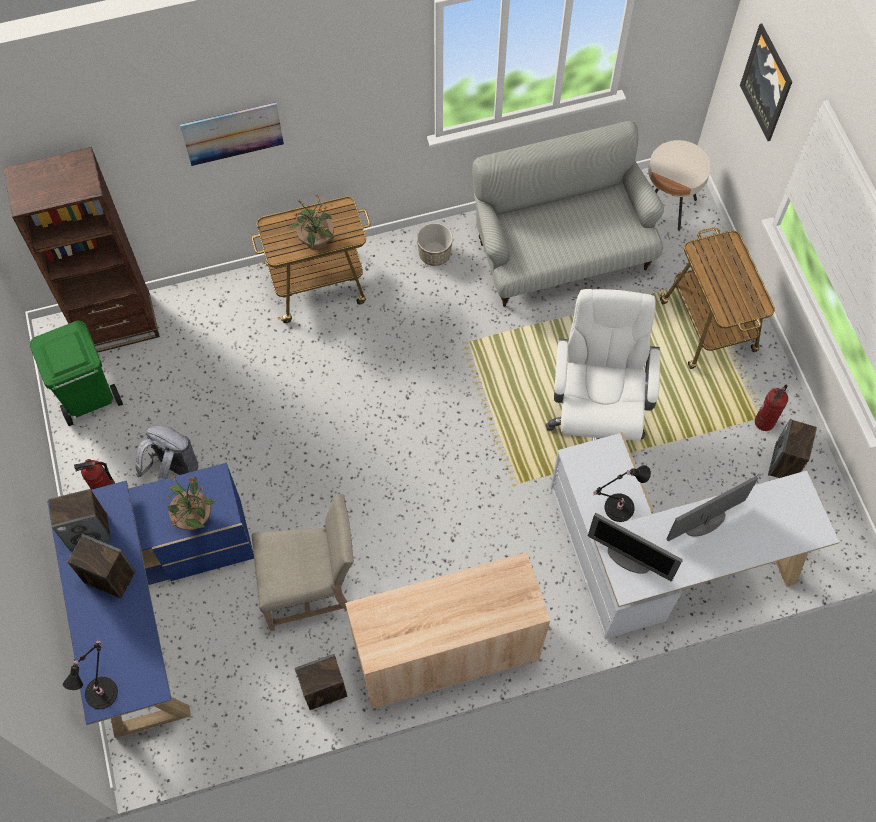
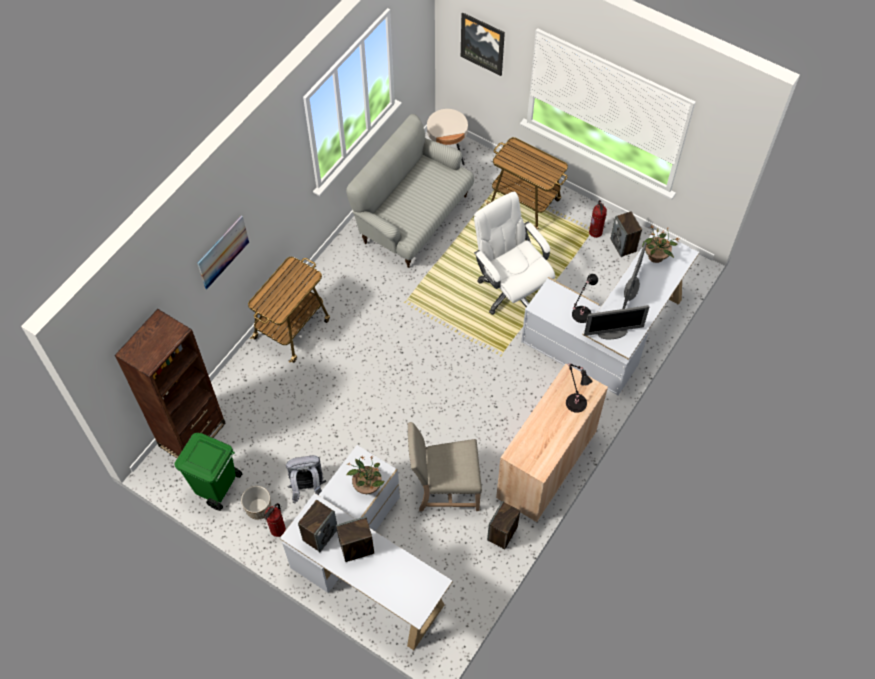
camera: 40 degrees left, 5 degrees down
(102, 690) = (411, 606): black table lamp -> black table lamp (575, 401)
(154, 605) = (367, 565): blue desk -> white desk
(311, 587) = (444, 488): beige chair -> beige chair turned 135 degrees counterclockwise
(316, 241) = (294, 293): potted plant -> potted plant (656, 256)
(434, 254) = (343, 266): planter -> planter (258, 508)

